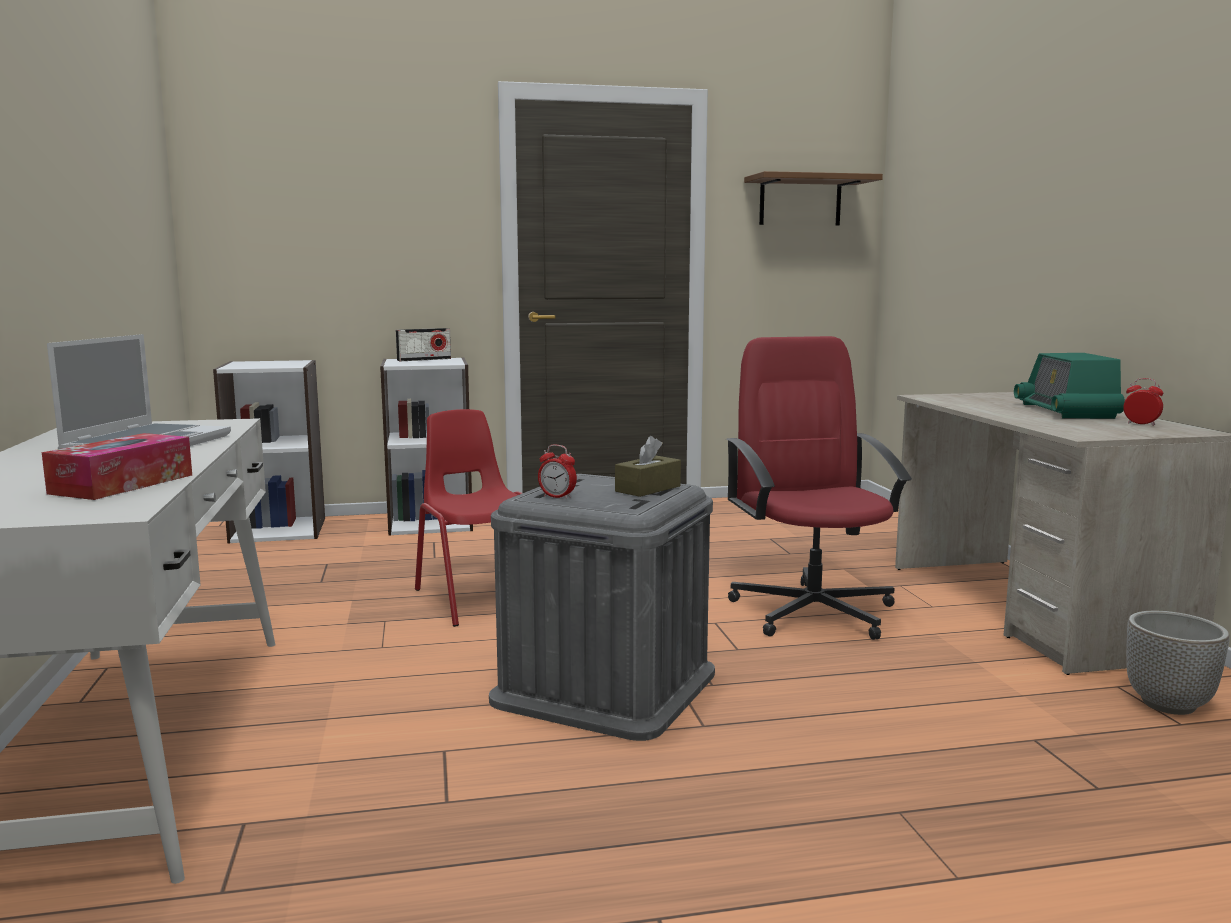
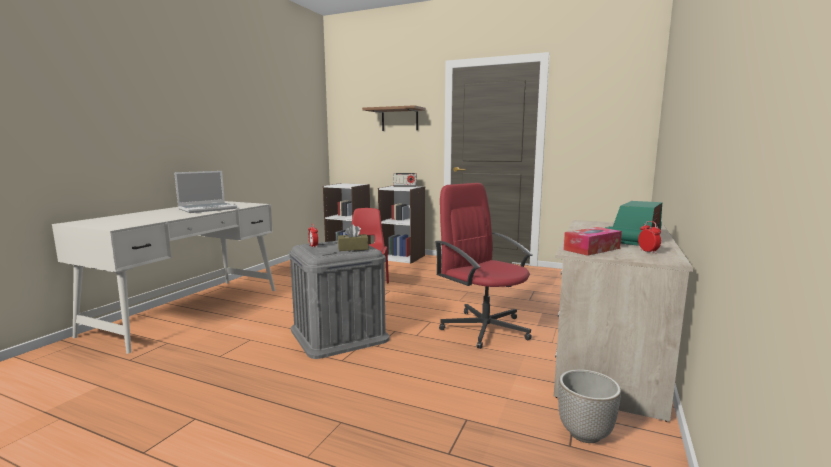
camera: 35 degrees right, 0 degrees up
(122, 484) = (150, 220): tissue box -> tissue box (591, 249)
(800, 201) = (603, 108): brown shelf -> brown shelf (399, 119)
(813, 611) = (484, 328): red office chair -> red office chair turned 60 degrees counterclockwise

